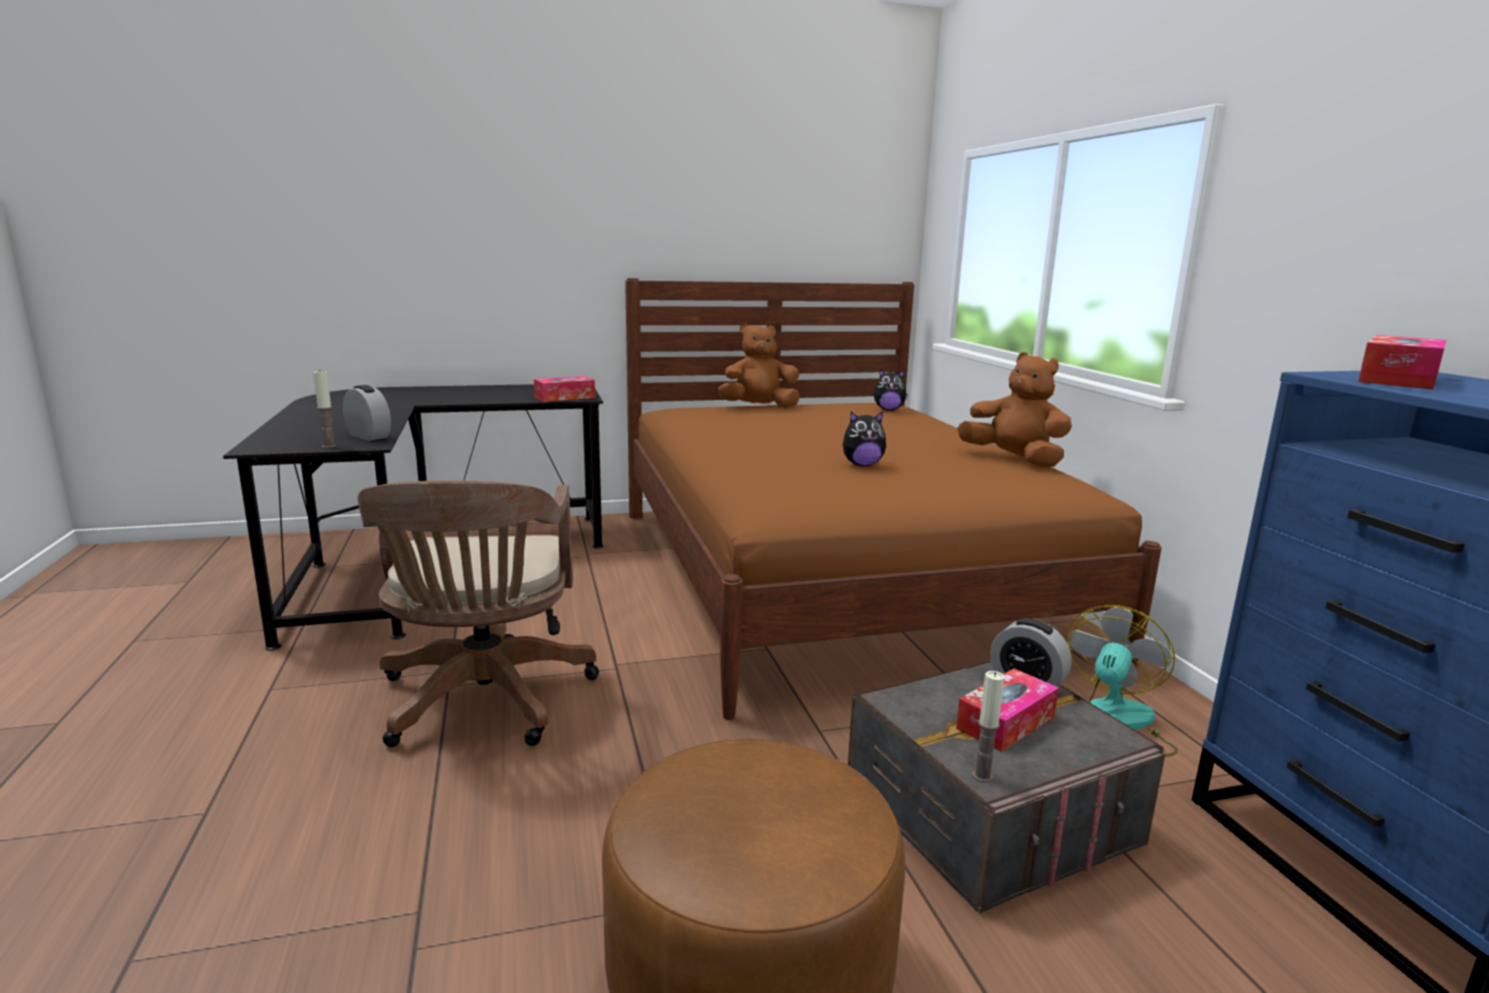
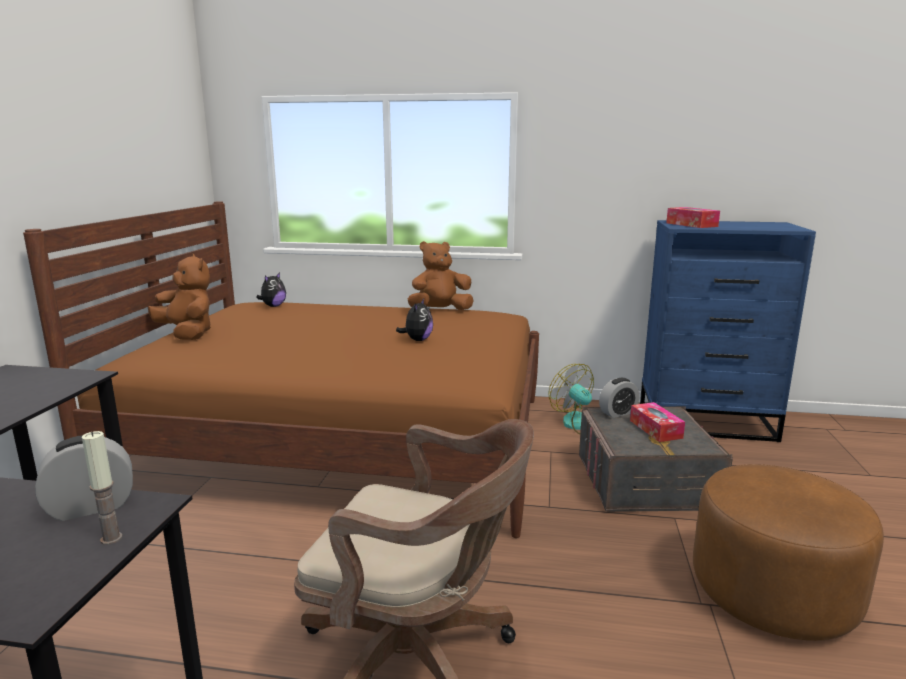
camera: 65 degrees left, 0 degrees up
(565, 397) = (64, 384): tissue box -> none
(758, 407) = (187, 334): brown plush toy -> brown plush toy turned 120 degrees clockwise
(982, 776) = (705, 449): candle -> none

